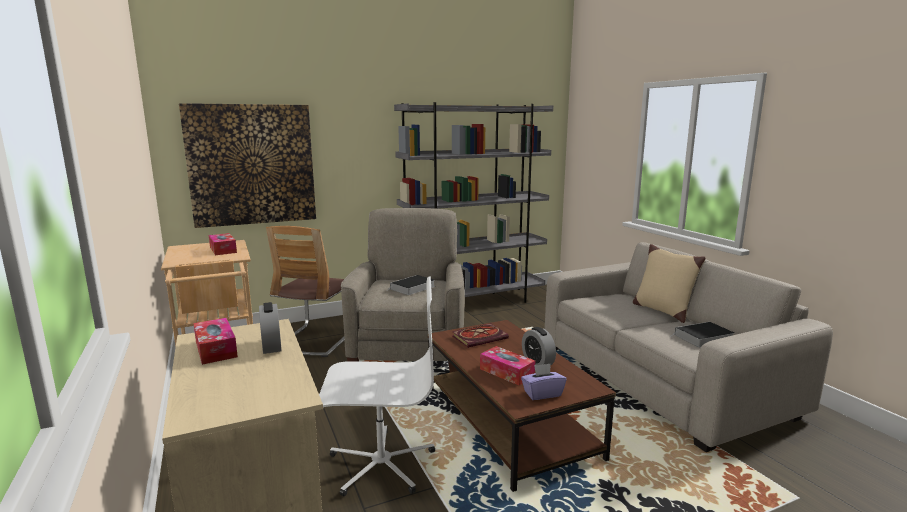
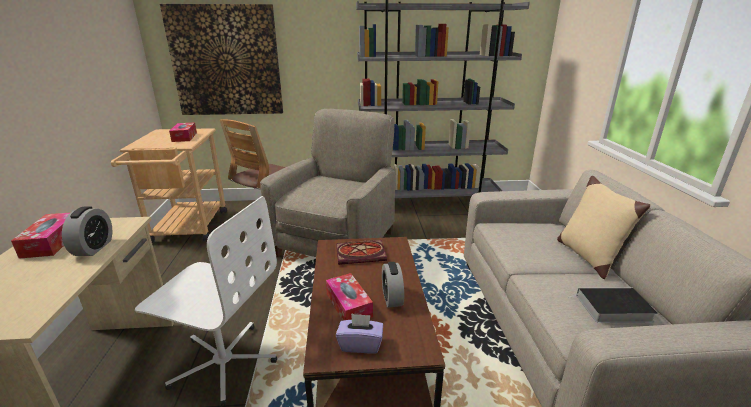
camera: 20 degrees right, 10 degrees up
(412, 288) = (332, 189): book -> none

